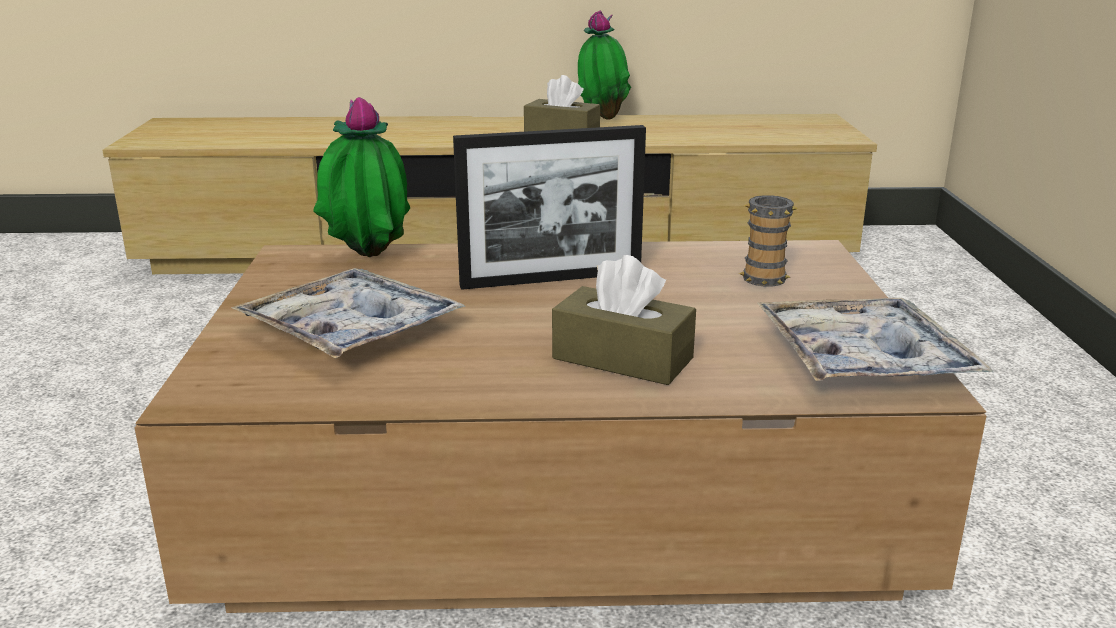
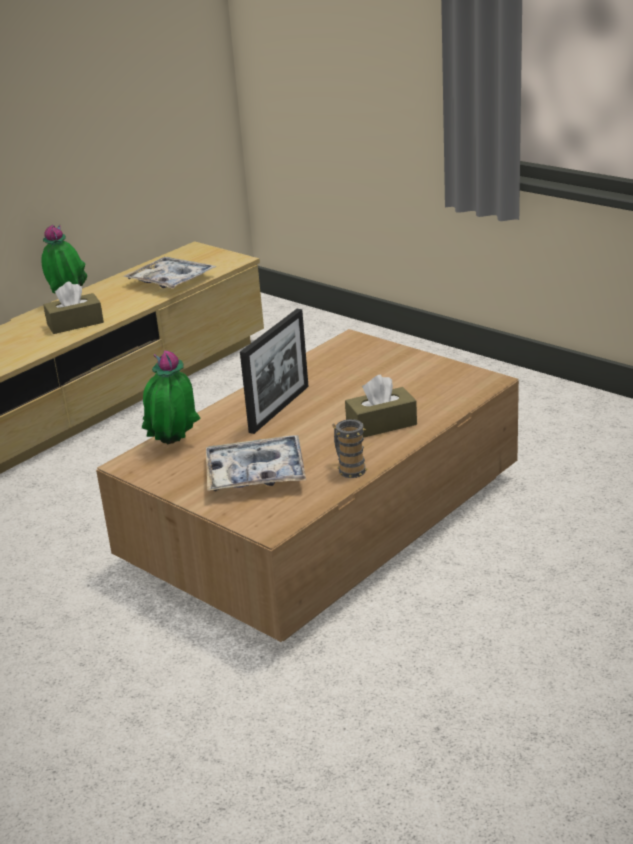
camera: 45 degrees left, 5 degrees up
(764, 275) = (357, 362): mug -> mug (349, 468)
(863, 359) = (455, 380): tray -> tray (171, 281)

